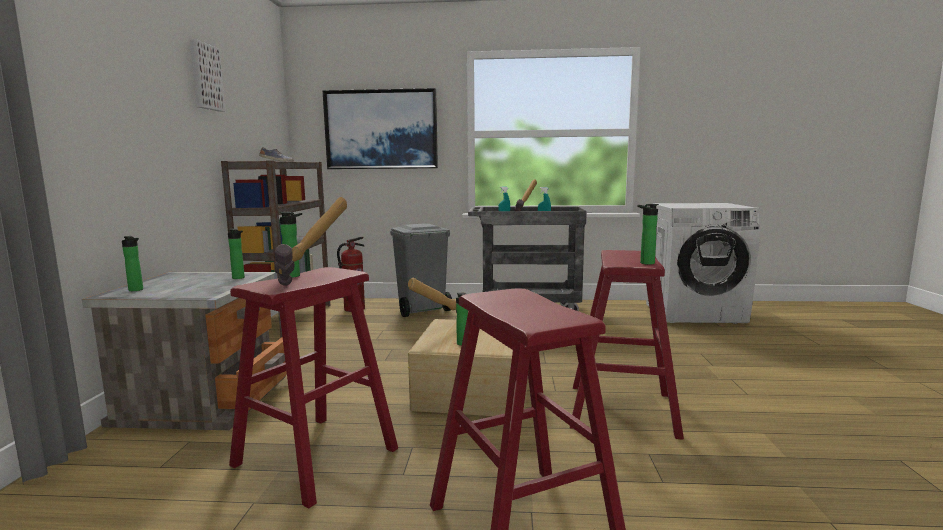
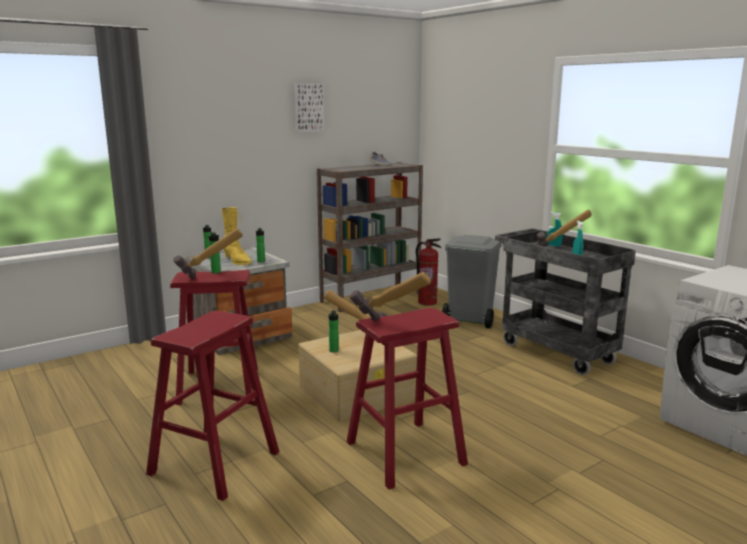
camera: 50 degrees right, 5 degrees up
(201, 284) = (237, 261): none -> yellow boot
(381, 130) = (480, 136): picture -> none
(645, 263) = (388, 328): bottle -> hammer

